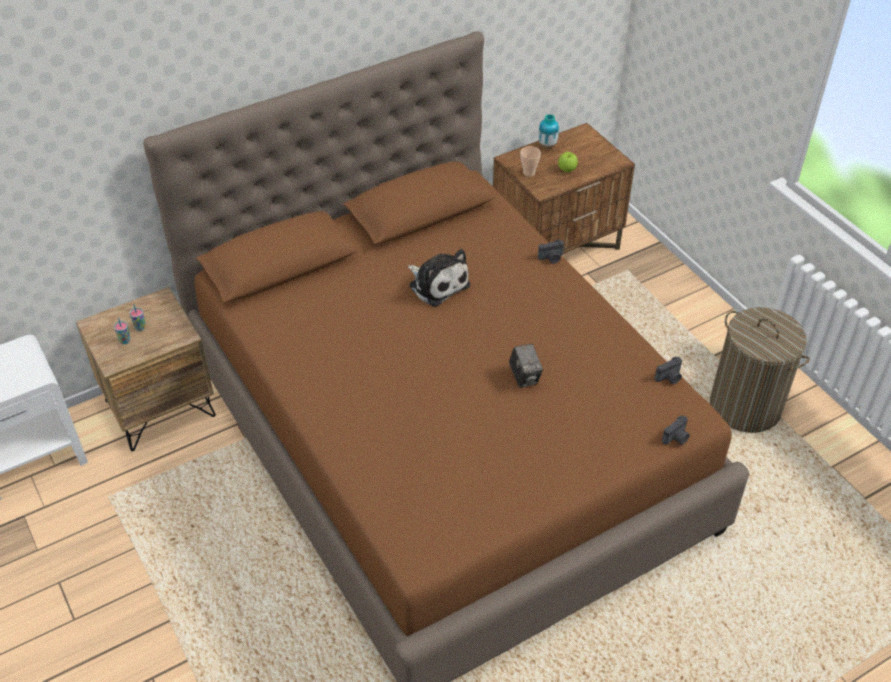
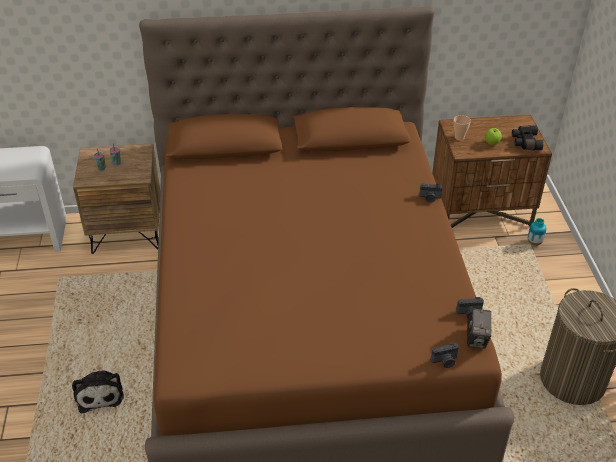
camera: 25 degrees right, 5 degrees down
(437, 284) = (329, 190): plush toy -> plush toy (99, 393)
(524, 377) = (350, 275): camera -> camera (476, 339)
(547, 146) = (486, 123): vase -> vase (534, 242)
(600, 159) = (525, 142): none -> black binoculars

